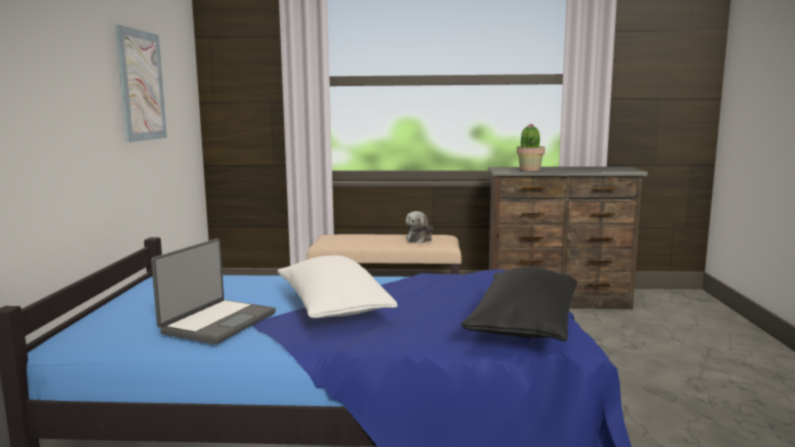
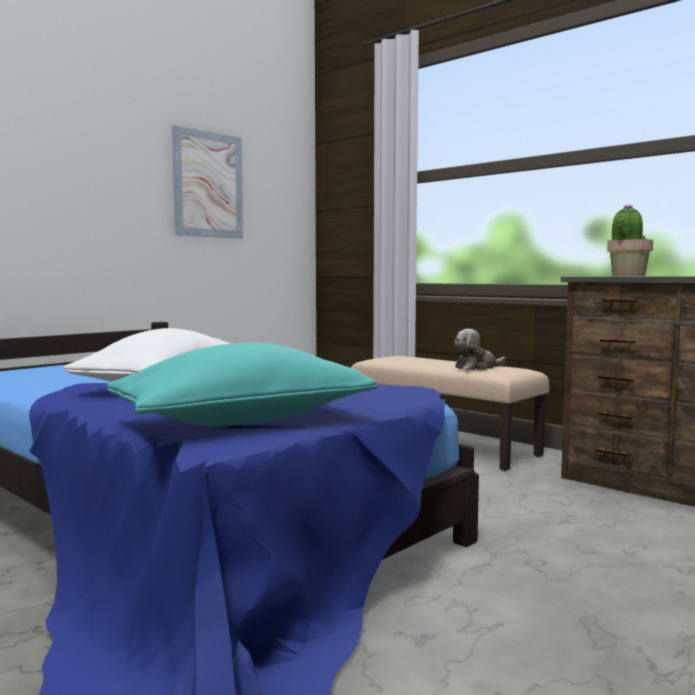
camera: 40 degrees right, 5 degrees down
(217, 322) = (63, 379): laptop -> none
(524, 326) = (243, 421): black pillow -> turquoise pillow

